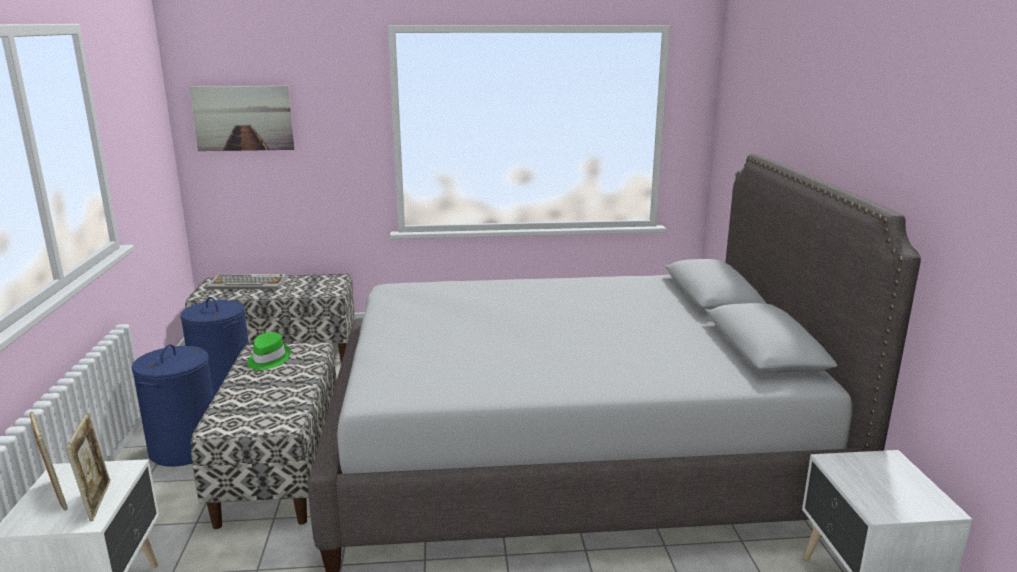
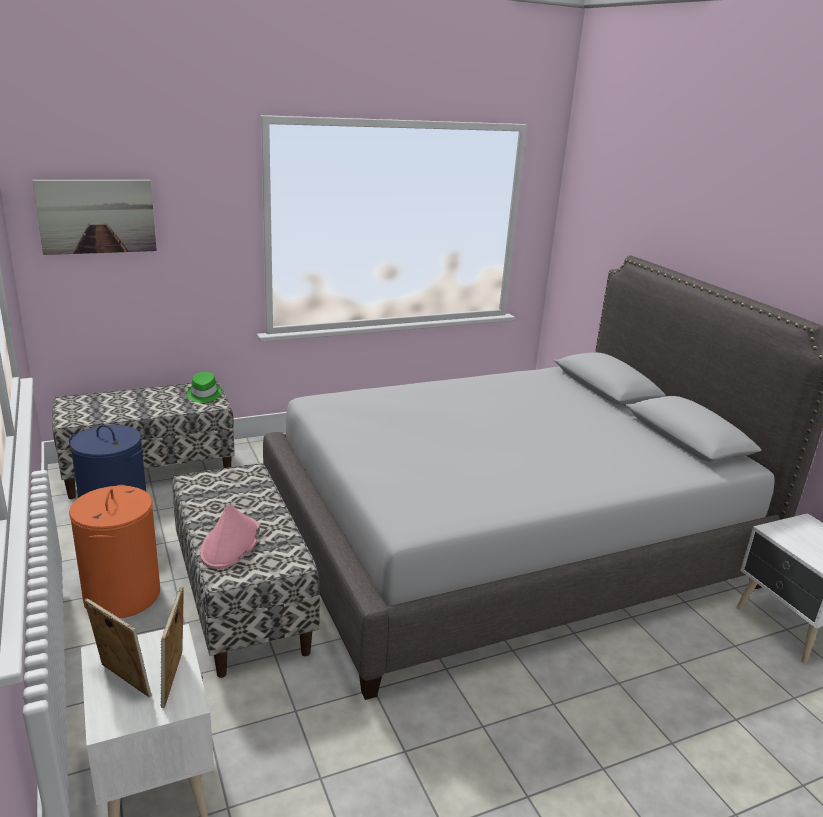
camera: 20 degrees left, 5 degrees up
(97, 501) = (175, 680): picture frame -> picture frame turned 150 degrees counterclockwise
(185, 448) = (122, 595): blue laundry basket -> orange laundry basket
(244, 402) = (230, 544): none -> pink hat
(248, 283) = (112, 401): keyboard -> none
(268, 359) = (213, 491): green hat -> green hat (203, 394)

